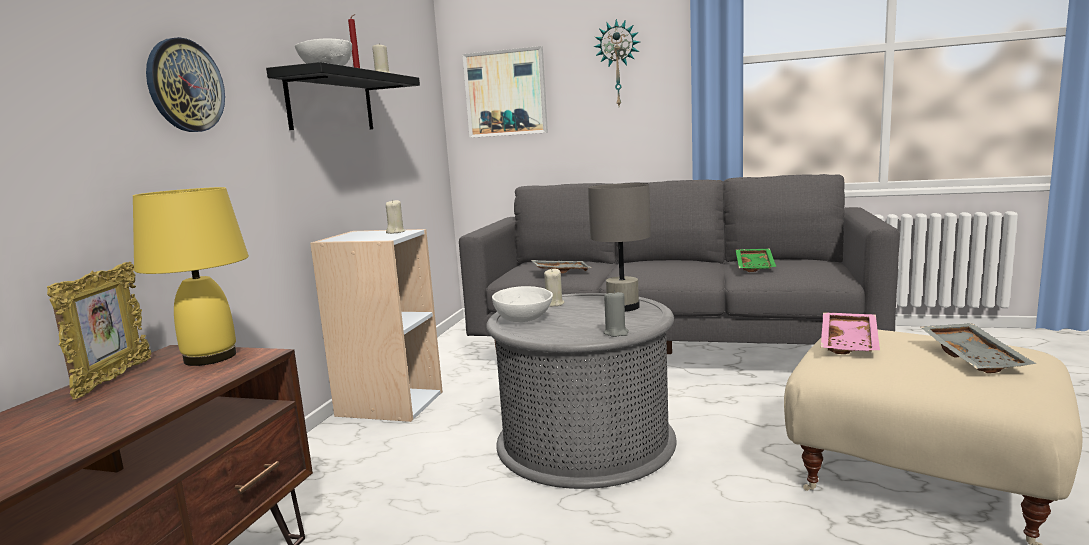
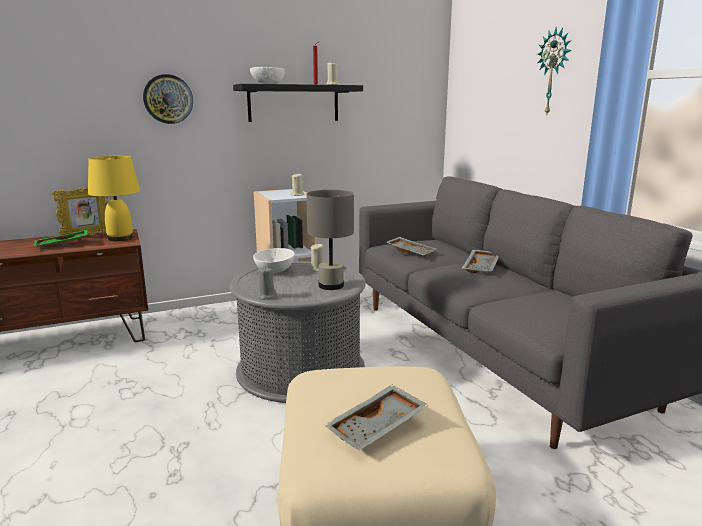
camera: 50 degrees right, 5 degrees up
(506, 93) = (479, 93): picture -> none
(652, 263) = (482, 267): none -> grey tray
(756, 266) = (531, 299): green tray -> green tray (62, 245)
(851, 343) = (365, 373): pink tray -> none

